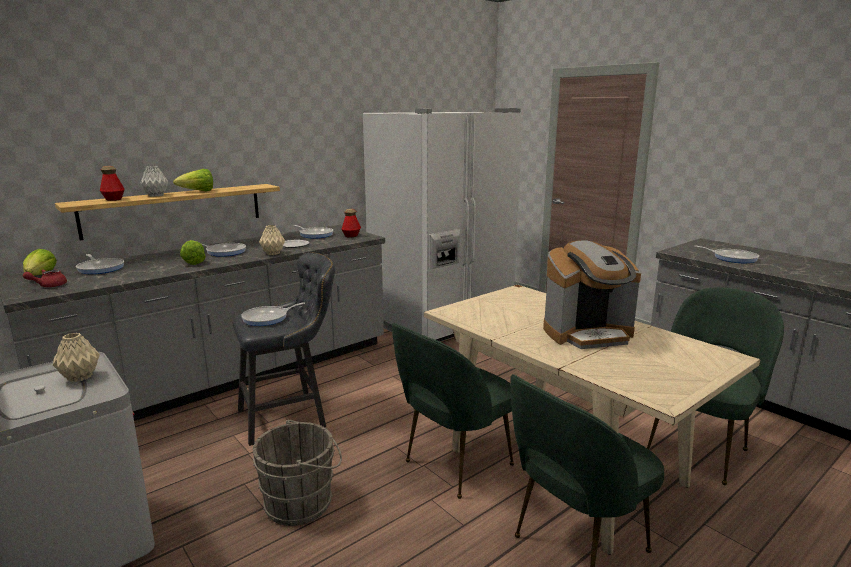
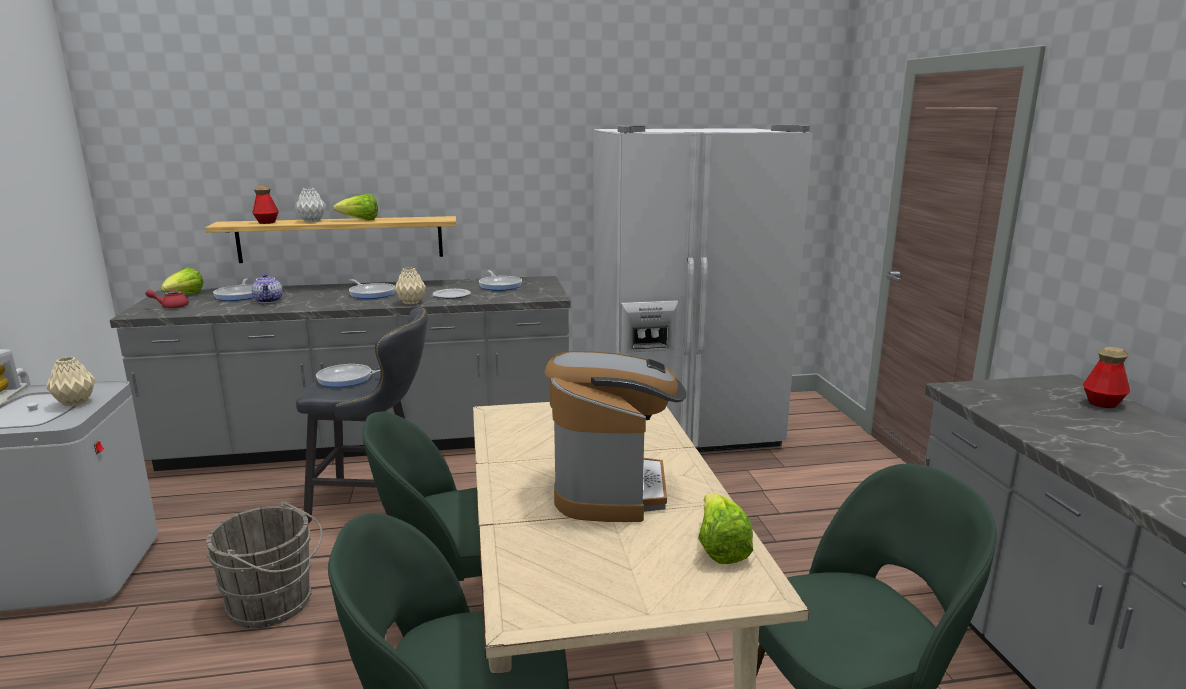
camera: 30 degrees right, 0 degrees up
(142, 268) = (269, 301): none -> teapot
(192, 262) = (321, 301): lettuce -> lettuce (720, 548)
(351, 236) = (535, 292): bottle -> bottle (1102, 403)
(587, 334) = (611, 489): coffee machine -> coffee machine turned 105 degrees counterclockwise
(732, 258) = (1052, 421): frying pan -> none

